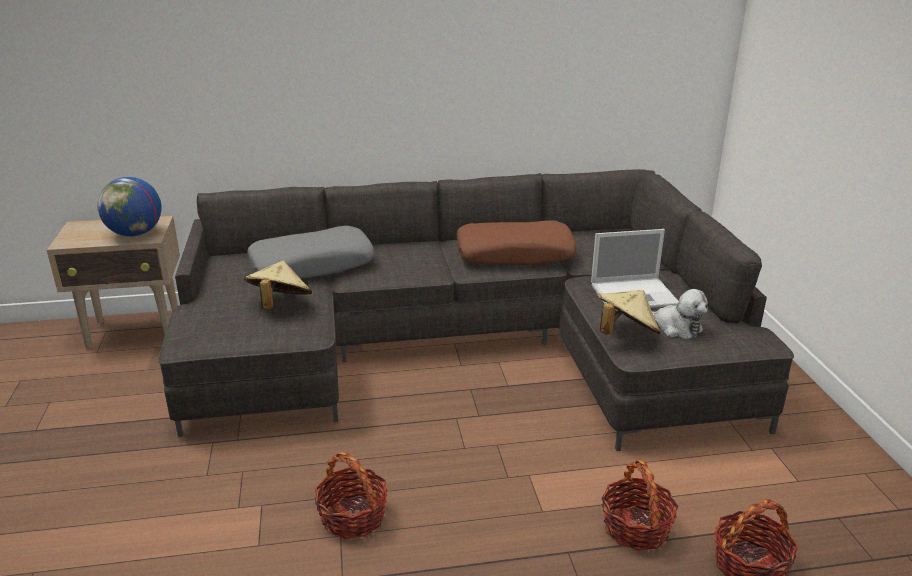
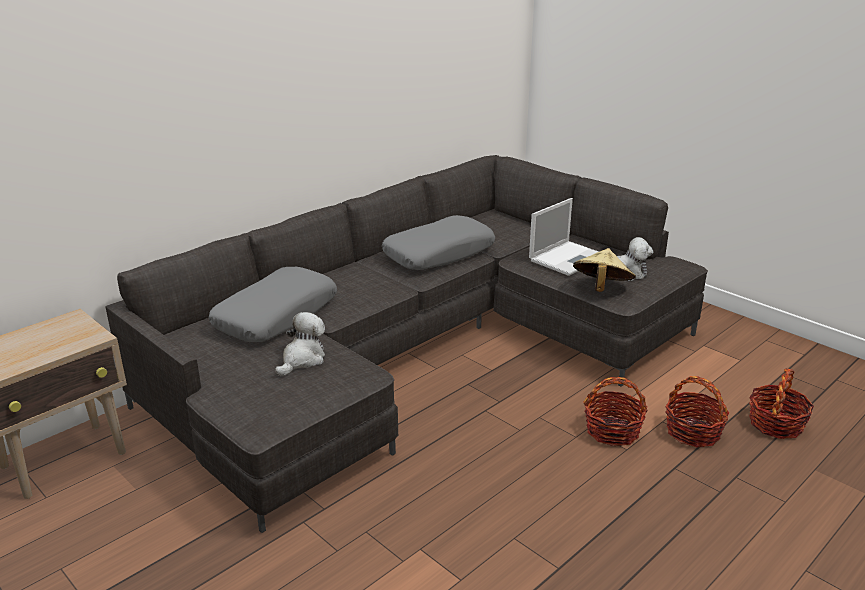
camera: 35 degrees left, 0 degrees up
(135, 234) = (68, 339): globe -> none
(279, 305) = (302, 359): beige hat -> plush toy
(353, 517) = (505, 519): basket -> basket (612, 431)
(515, 254) = (439, 254): brown pillow -> grey pillow

